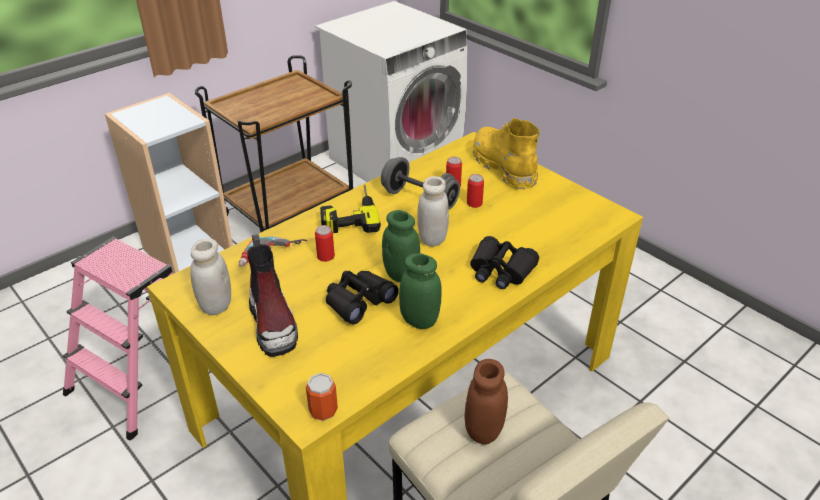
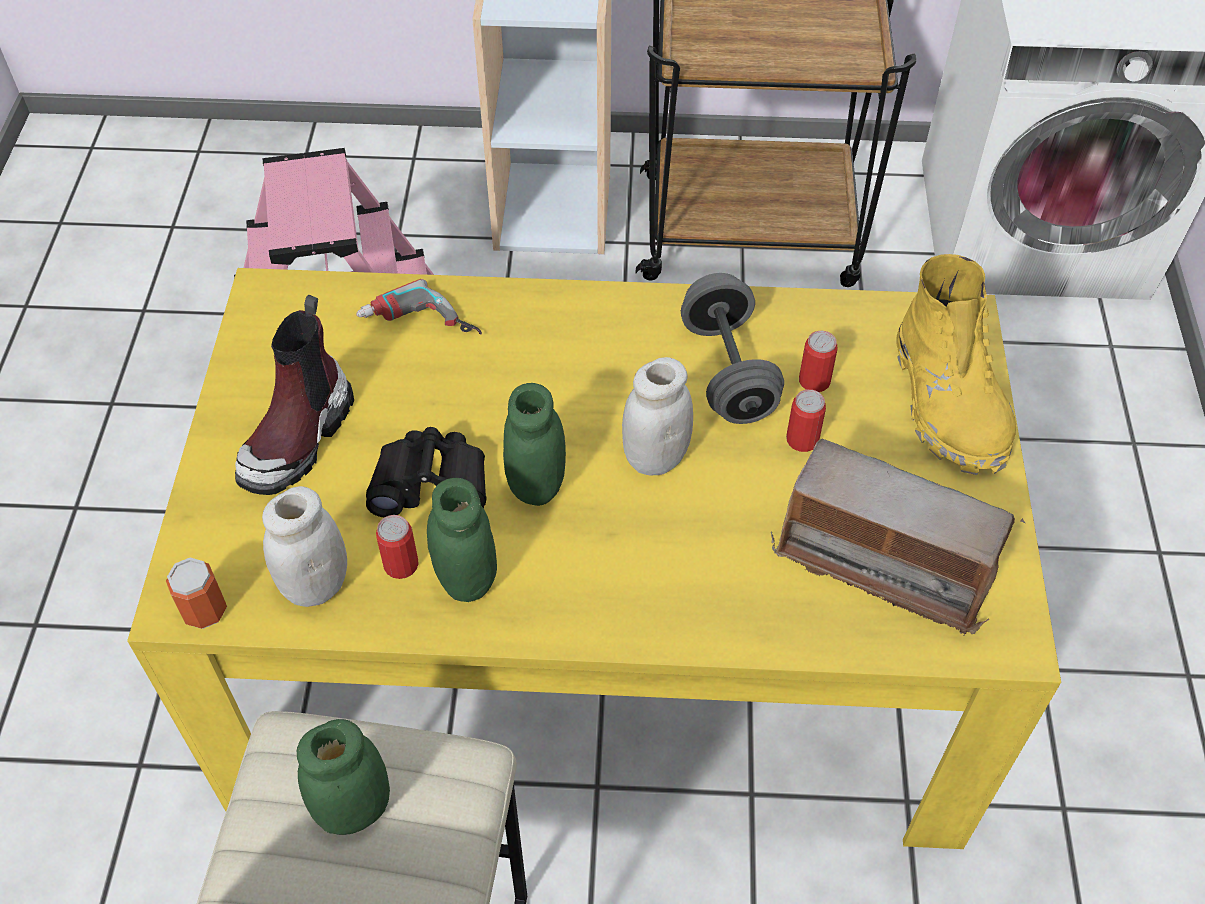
camera: 45 degrees right, 15 degrees up
(216, 305) = (272, 356): white jar -> white jar (315, 585)
(325, 256) = (480, 378): can -> can (401, 564)
(349, 214) = (597, 326): power drill -> none
(483, 431) = (354, 809): brown jar -> green jar
(500, 270) = (680, 591): black binoculars -> none
(503, 167) = (947, 403): yellow boot -> yellow boot turned 150 degrees clockwise
(551, 220) = (884, 565): none -> radio

